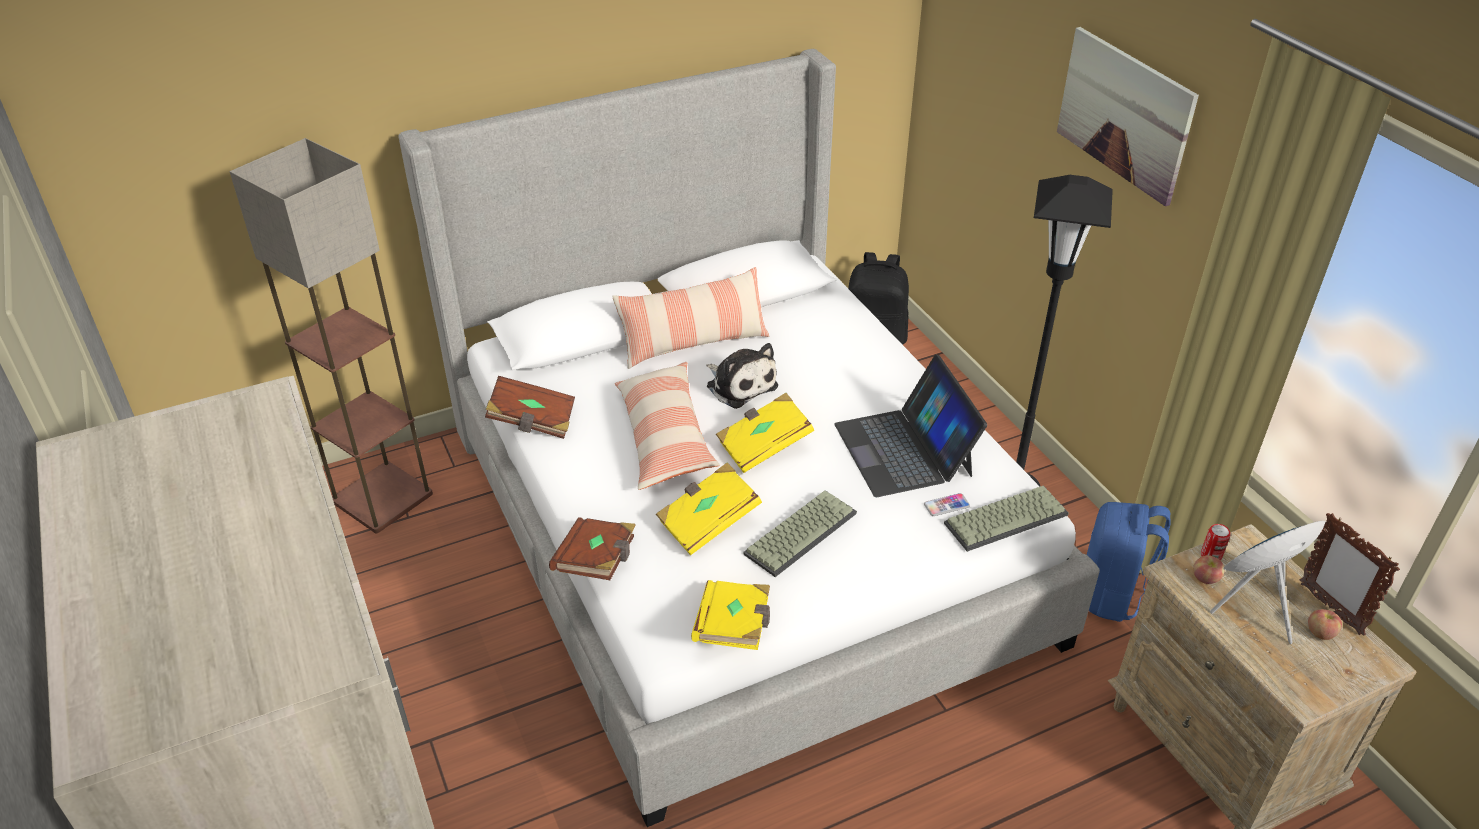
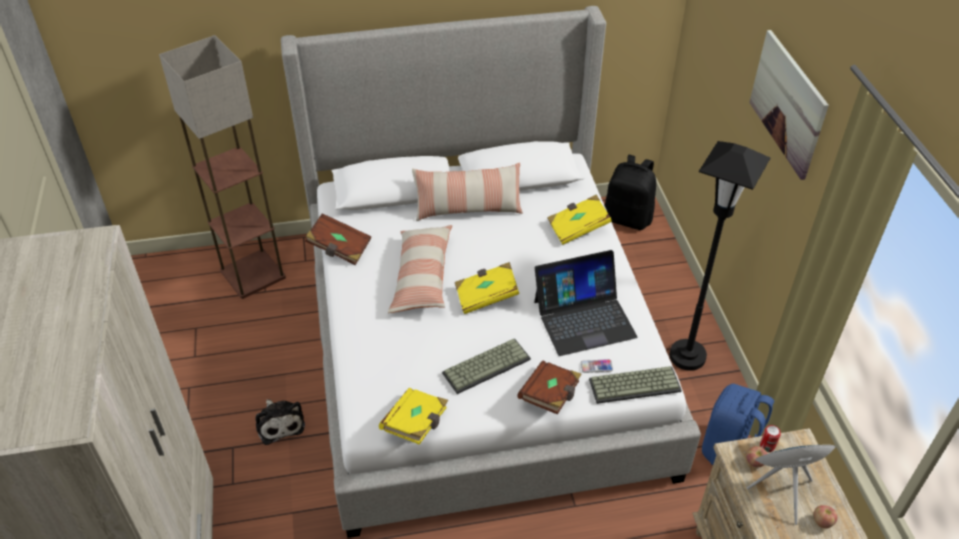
camera: 15 degrees right, 5 degrees up
(597, 561) = (345, 358): brown book -> brown book (550, 395)
(708, 522) = (427, 345): yellow book -> yellow book (578, 228)
(739, 385) = (488, 247): plush toy -> plush toy (279, 423)
(904, 449) = (584, 318): laptop -> laptop turned 105 degrees counterclockwise
(1330, 608) = (839, 505): picture frame -> none

